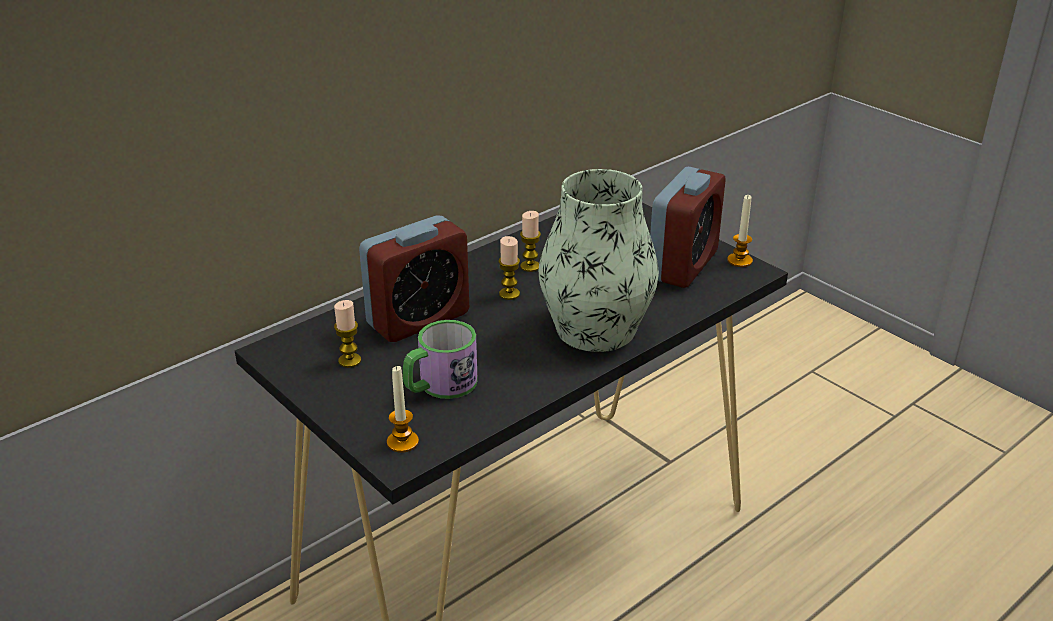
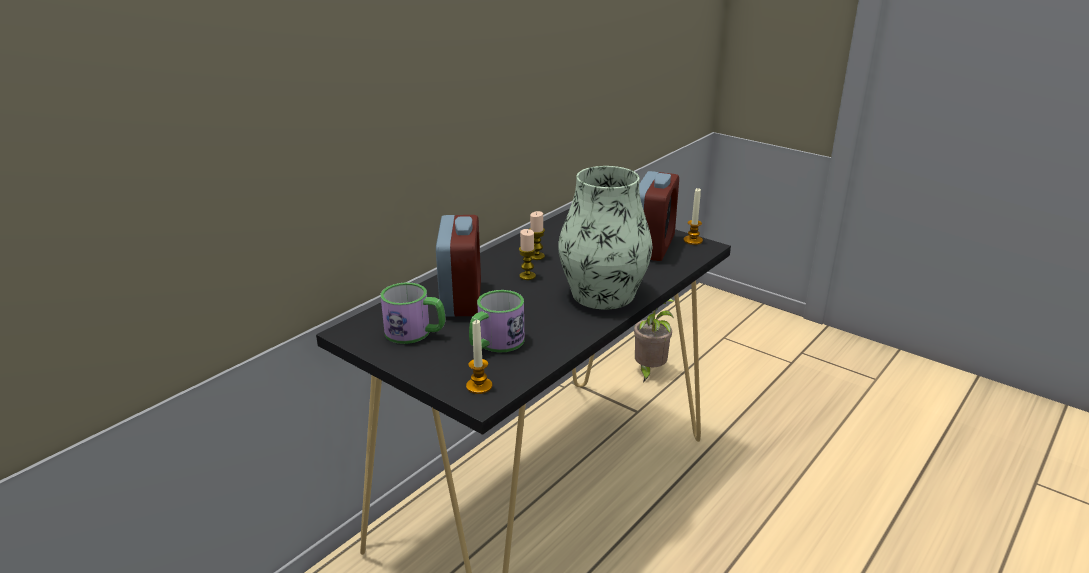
camera: 10 degrees left, 5 degrees down
(349, 361) = (415, 333): candle -> mug
(418, 319) = (461, 299): alarm clock -> alarm clock turned 45 degrees counterclockwise
(698, 408) = (648, 371): none -> potted plant

